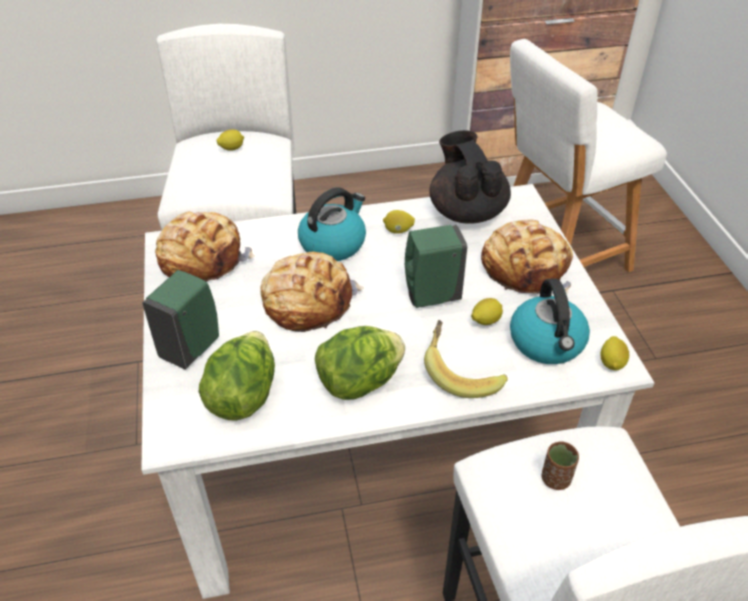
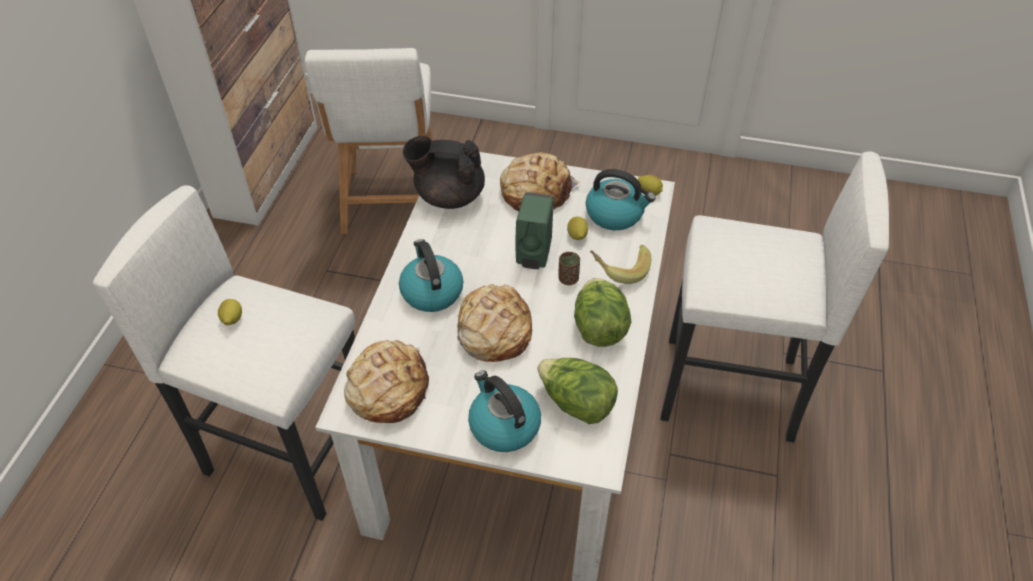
camera: 65 degrees left, 5 degrees up
(192, 347) = (503, 425): green soap dispenser -> kettle
(398, 231) = (443, 245): lemon -> none
(555, 479) = (731, 259): brown cup -> brown cup (568, 279)

